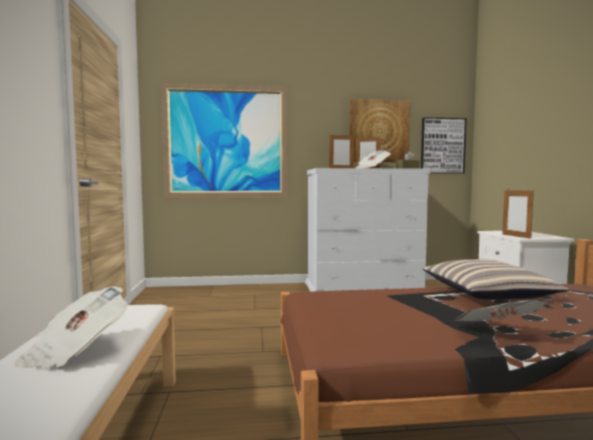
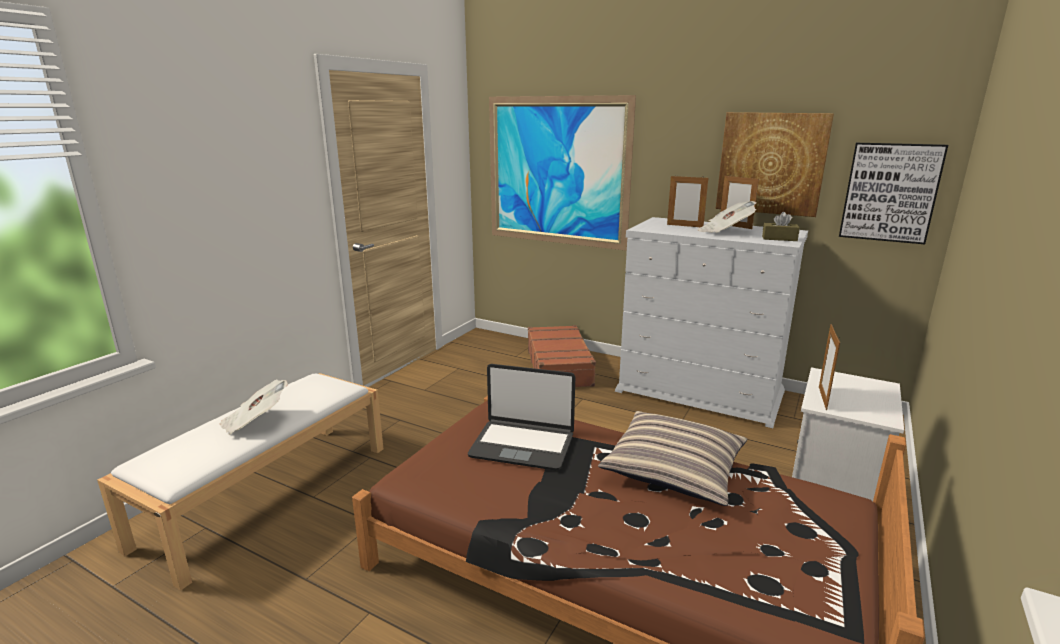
camera: 35 degrees right, 15 degrees up
(253, 295) = (559, 366): none -> brown suitcase
(378, 305) = (522, 445): none -> laptop
(497, 333) = (546, 522): newspaper -> none

